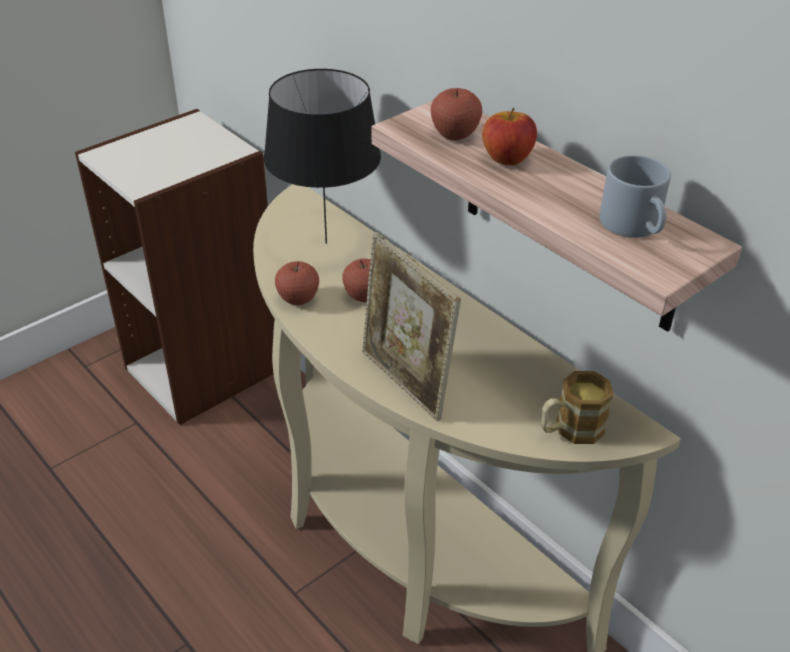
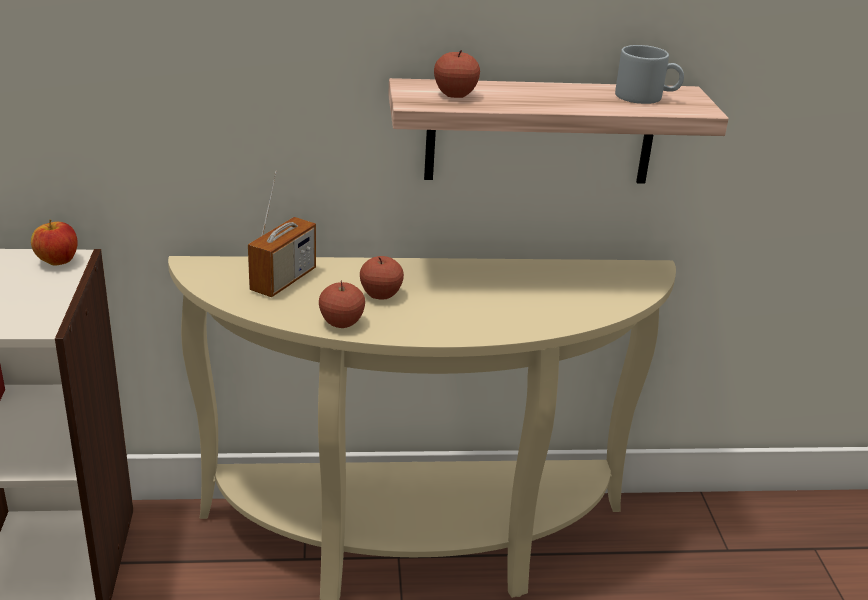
camera: 55 degrees left, 10 degrees down
(327, 242) = (283, 280): black table lamp -> radio
(405, 383) = (508, 323): picture frame -> none
(507, 159) = (514, 94): apple -> apple (57, 261)
(570, 430) = (627, 288): mug -> none

